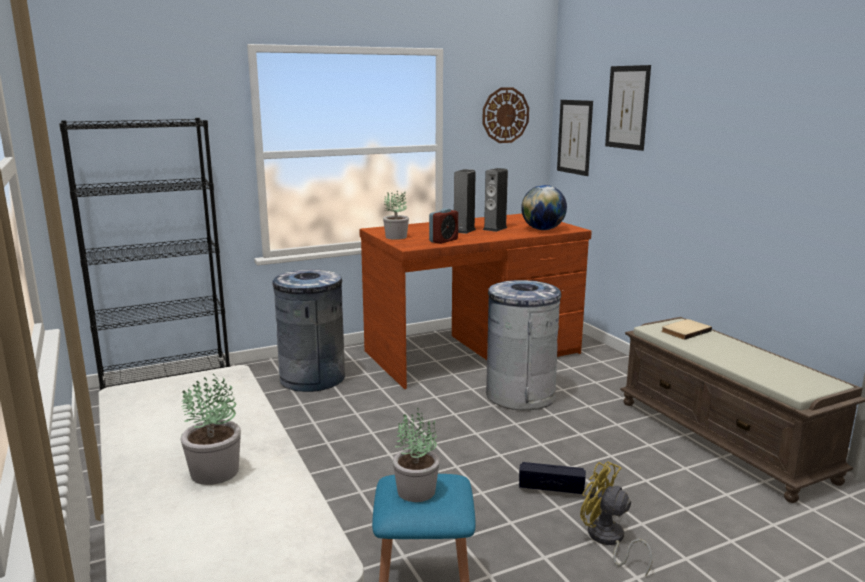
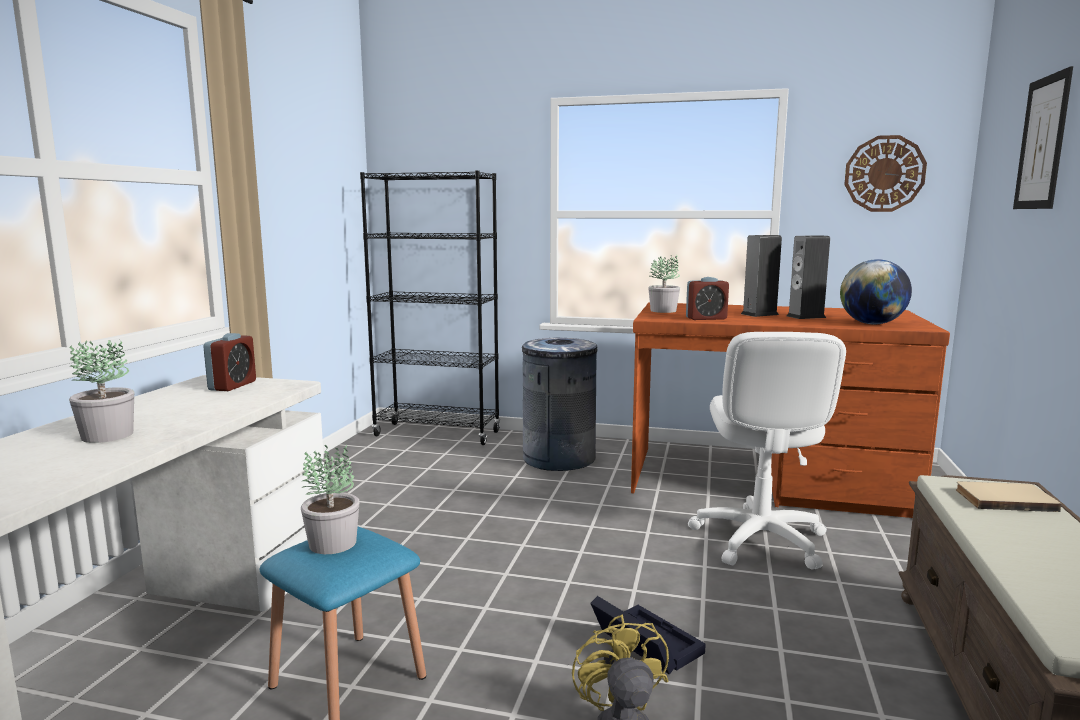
camera: 40 degrees right, 5 degrees down
(175, 392) = (232, 386): none -> alarm clock
(520, 395) = (759, 540): grey trash can -> white office chair
(574, 137) = (987, 201): picture -> none

